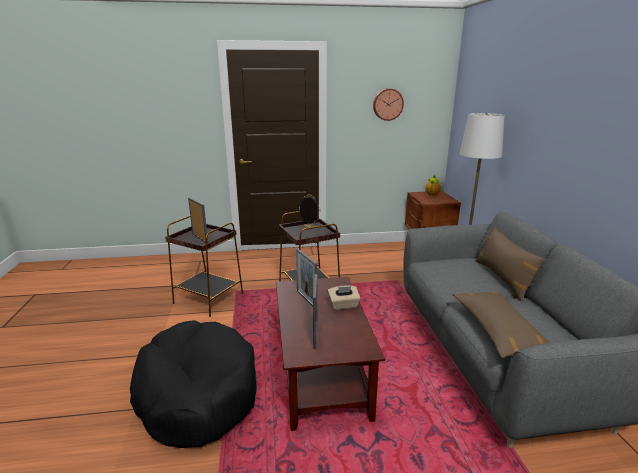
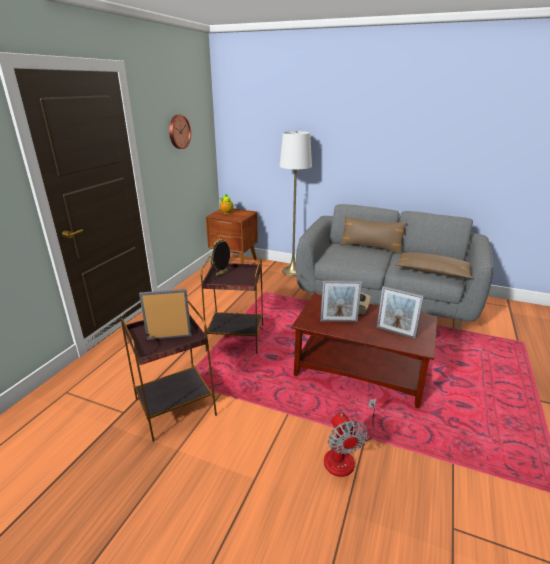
camera: 60 degrees left, 5 degrees up
(197, 392) = (345, 455): black dog bed -> fan

